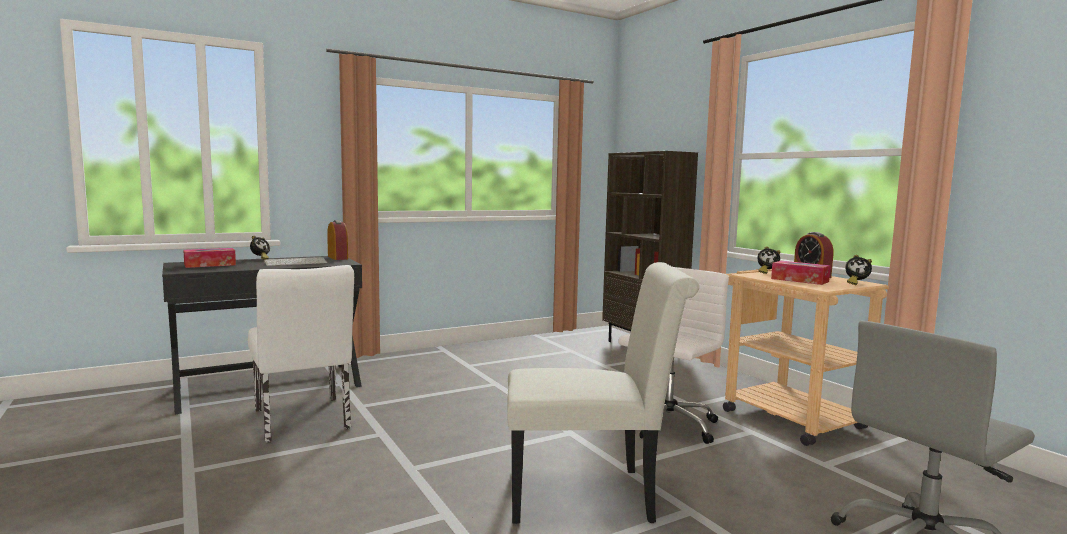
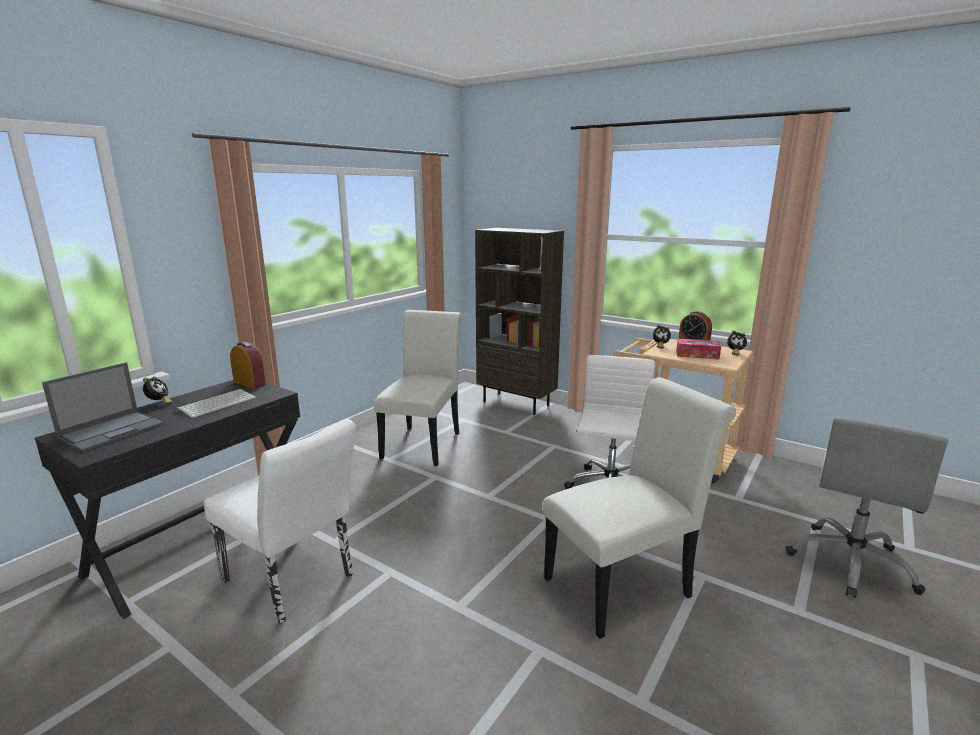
camera: 25 degrees left, 10 degrees up
(210, 265) = (113, 430): tissue box -> laptop
(513, 360) = (424, 443): none -> white chair

